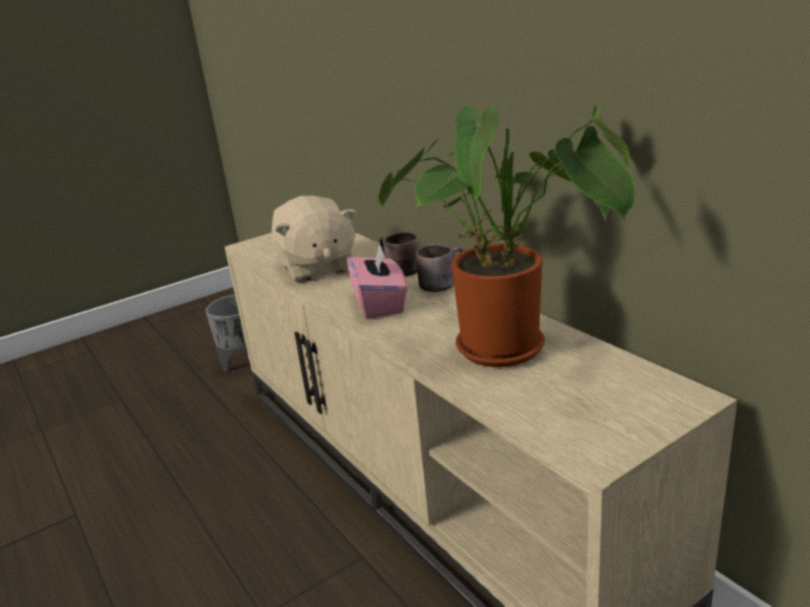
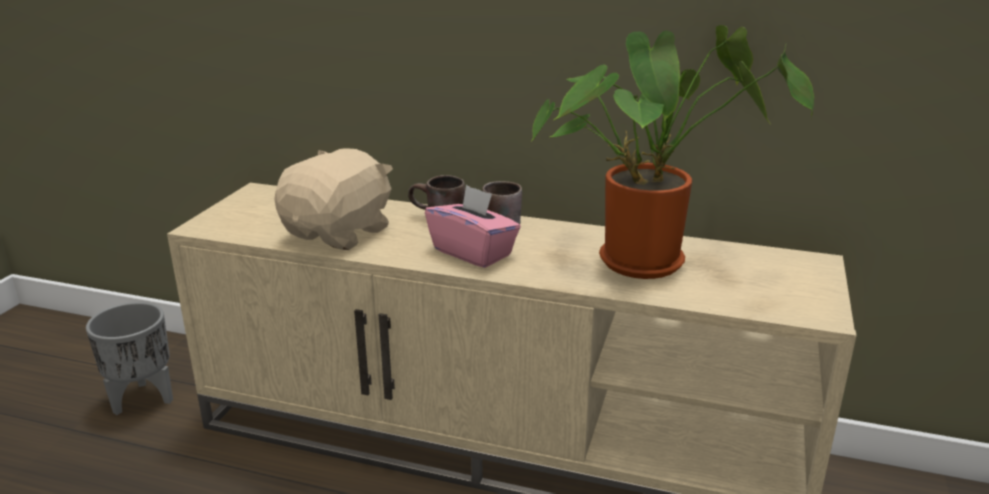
camera: 40 degrees left, 0 degrees up
(316, 267) = (340, 233): beige plush toy -> beige plush toy turned 90 degrees counterclockwise

